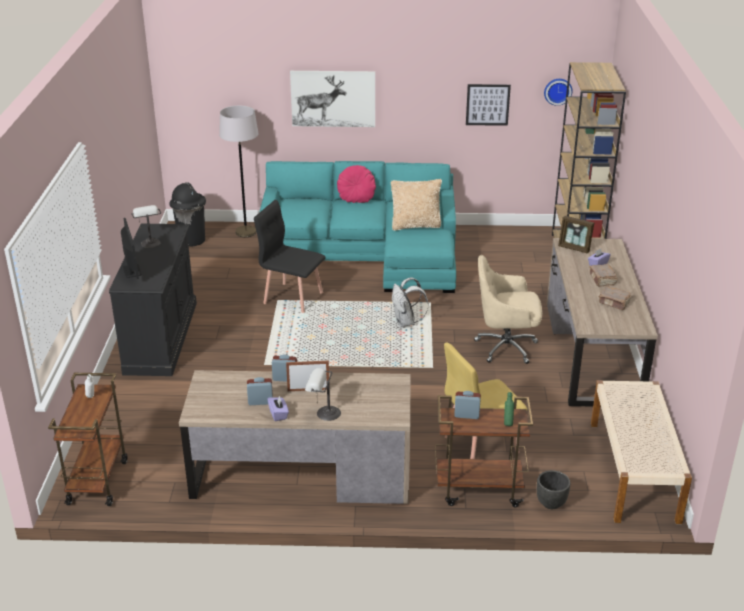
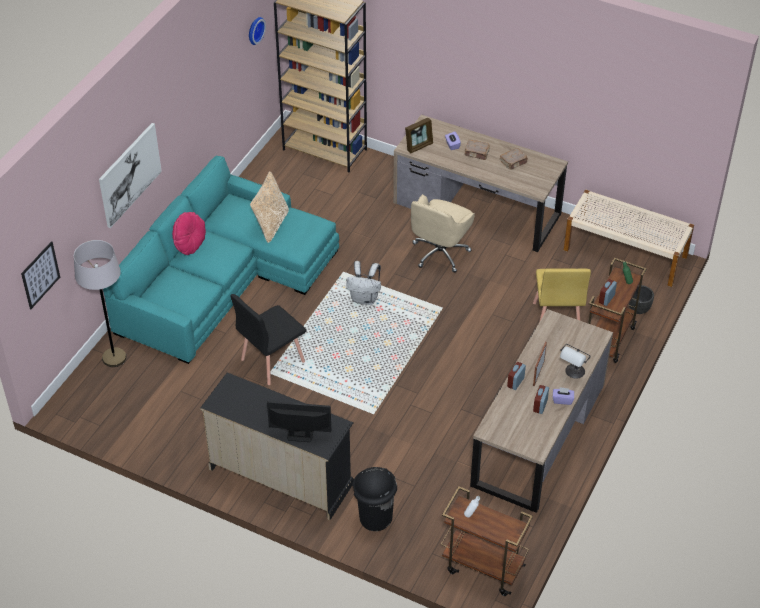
camera: 65 degrees left, 15 degrees up
(149, 241) = (246, 409): table lamp -> none
(191, 240) = (98, 406): black trash can -> black trash can (375, 518)
(487, 104) = (219, 81): picture -> picture (40, 275)

